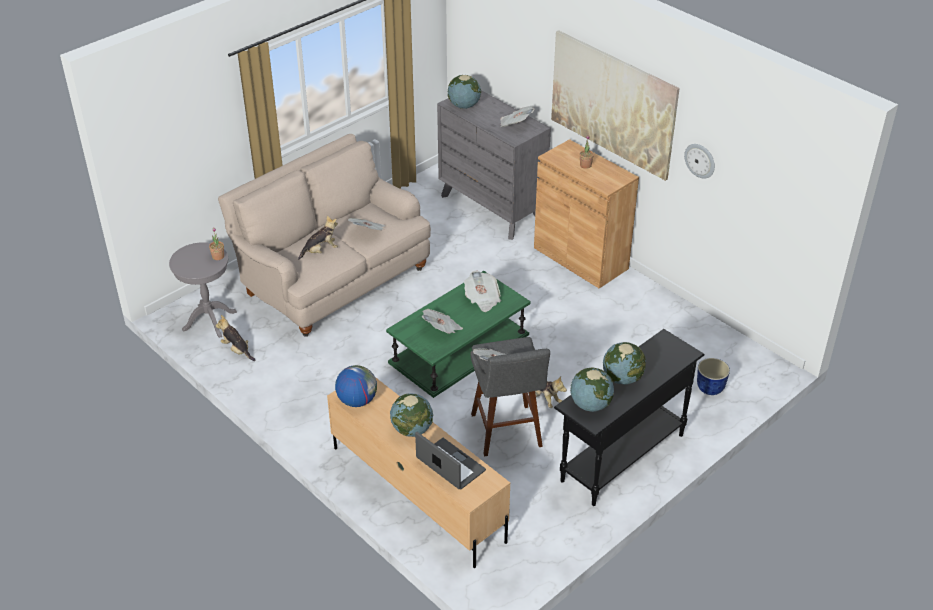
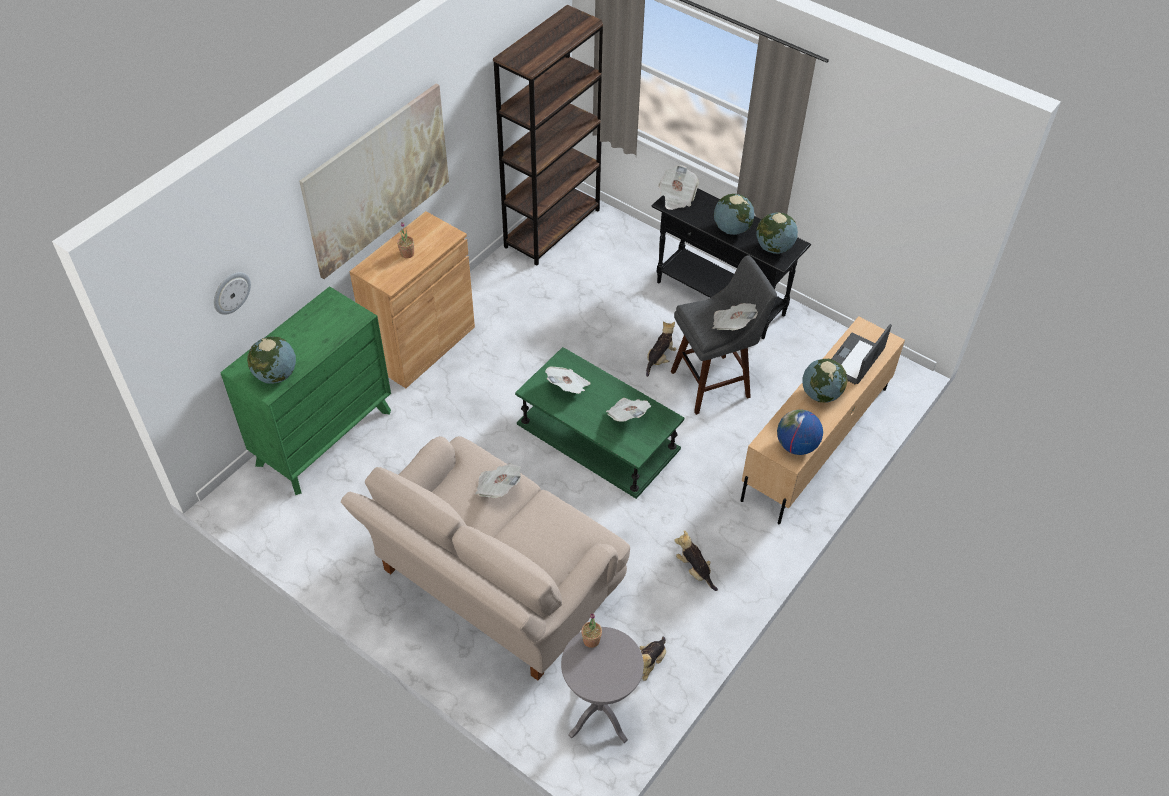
camera: 100 degrees left, 10 degrees up
(320, 251) = (544, 533): plush toy -> plush toy (695, 570)
(491, 208) = (324, 437): grey dresser -> green dresser
(515, 124) = (323, 319): newspaper -> newspaper (677, 197)
(700, 160) = (468, 125): wall clock -> wall clock (231, 292)
(709, 388) = (613, 243): planter -> none
(732, 348) = (552, 228): none -> brown bookcase

